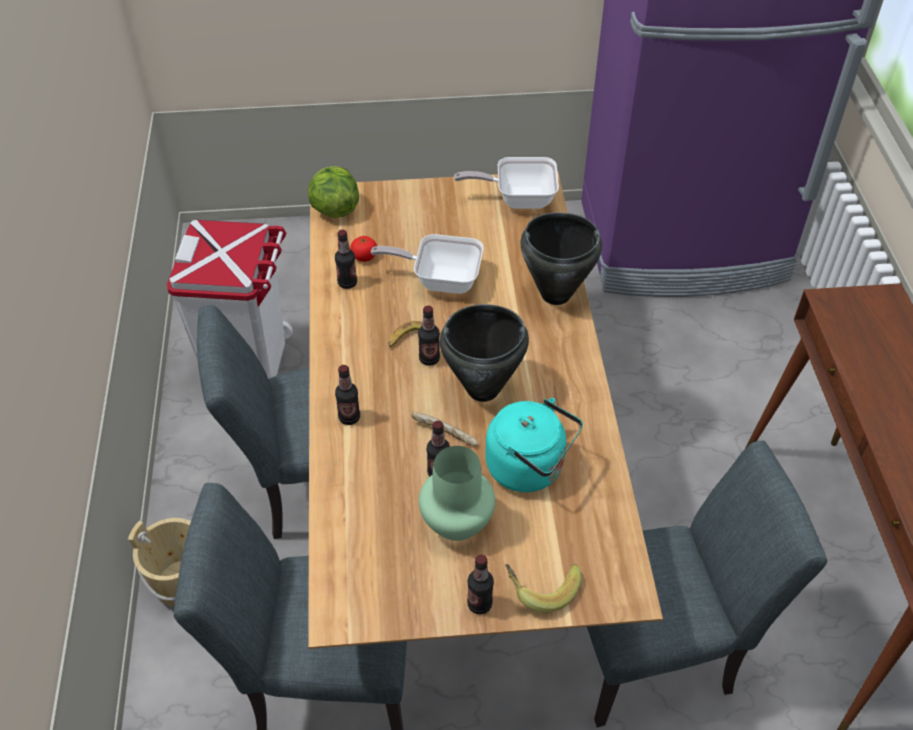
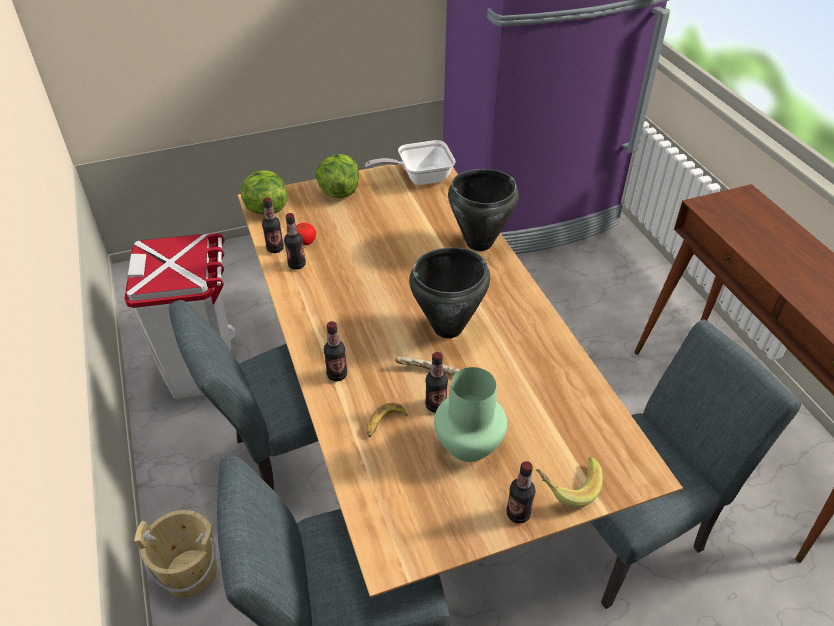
camera: 15 degrees left, 5 degrees down
(407, 338) = (366, 299): banana -> banana (384, 423)
(421, 201) = (339, 192): none -> lettuce
(429, 359) = (391, 312): bottle -> bottle (275, 249)
(440, 279) = (377, 248): frying pan -> none
(530, 468) = (514, 384): turquoise kettle -> none

